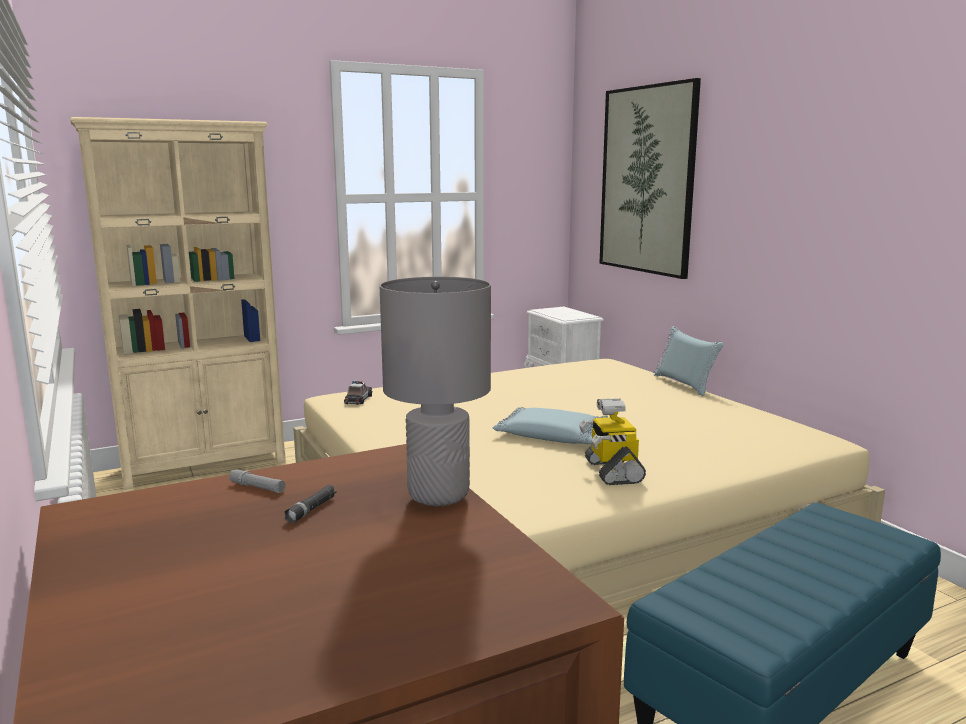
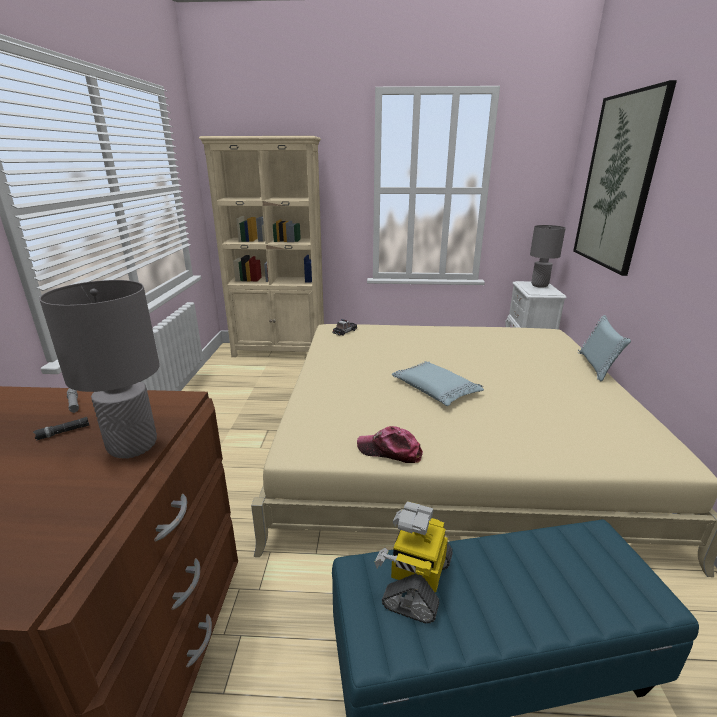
camera: 30 degrees right, 10 degrees up
(563, 311) = (539, 286): none -> grey table lamp
(580, 499) = (390, 451): none -> cap
(611, 471) = (442, 433): toy robot -> toy robot (416, 581)

